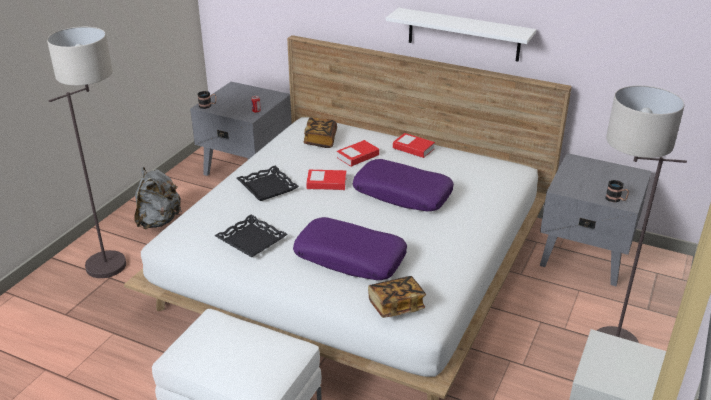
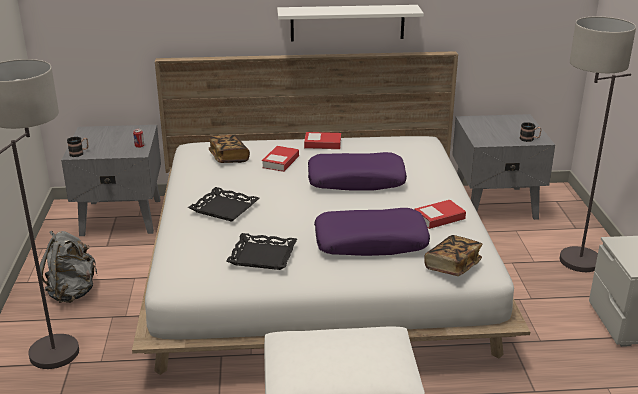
camera: 30 degrees left, 5 degrees down
(326, 183) = (278, 190): book -> book (439, 218)

